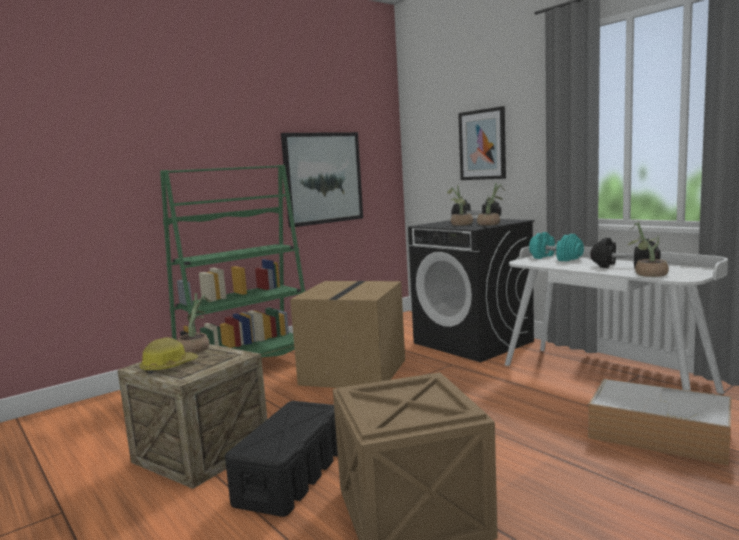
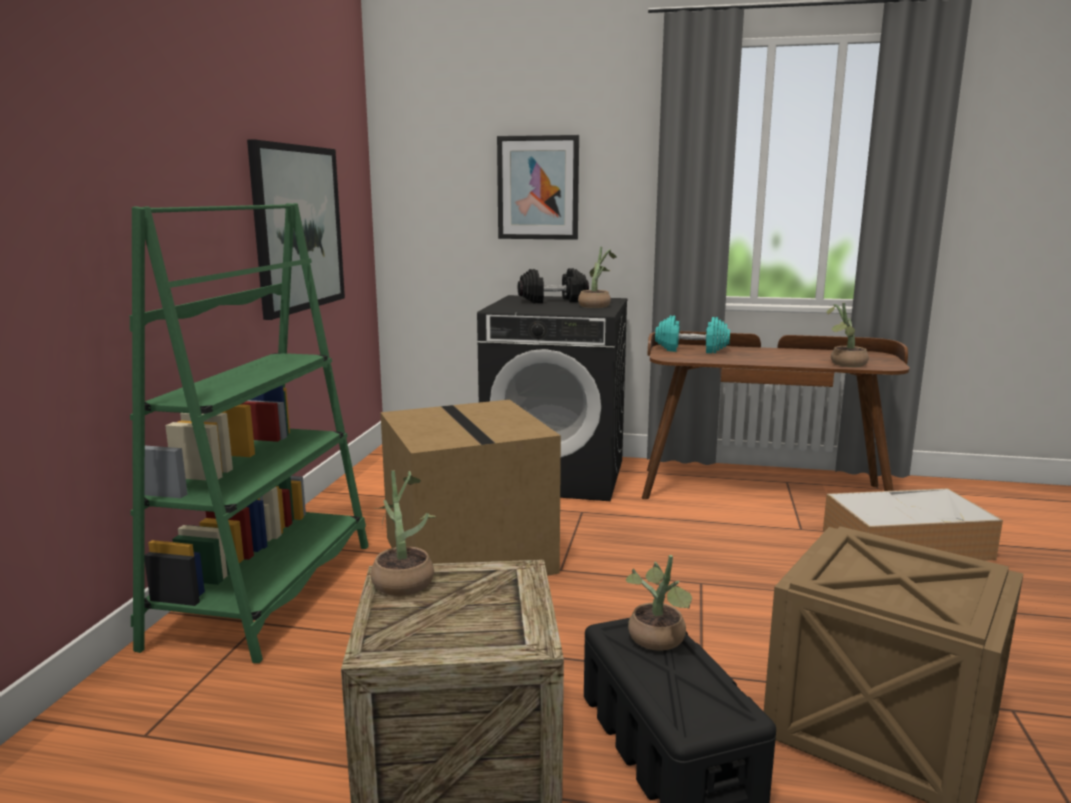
camera: 40 degrees left, 5 degrees up
(168, 366) = (441, 629): hard hat -> none
(460, 224) = (555, 307): potted plant -> potted plant (658, 641)
(605, 377) = (762, 491): white desk -> brown desk
(624, 266) = (795, 356): black dumbbell -> none

